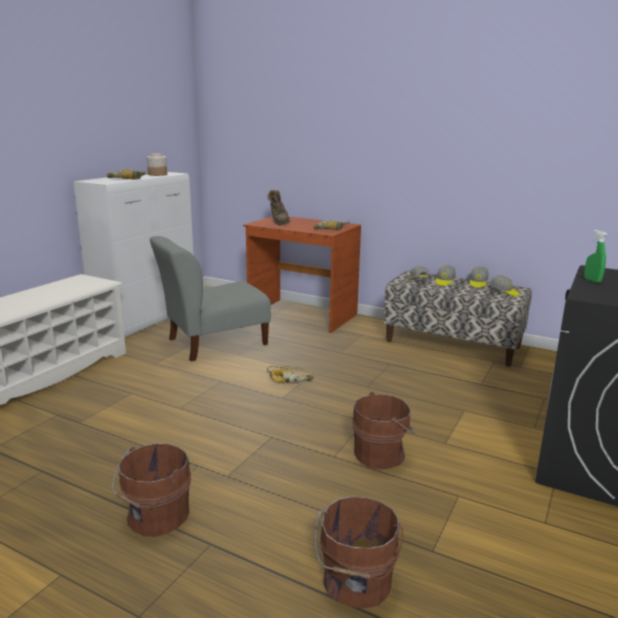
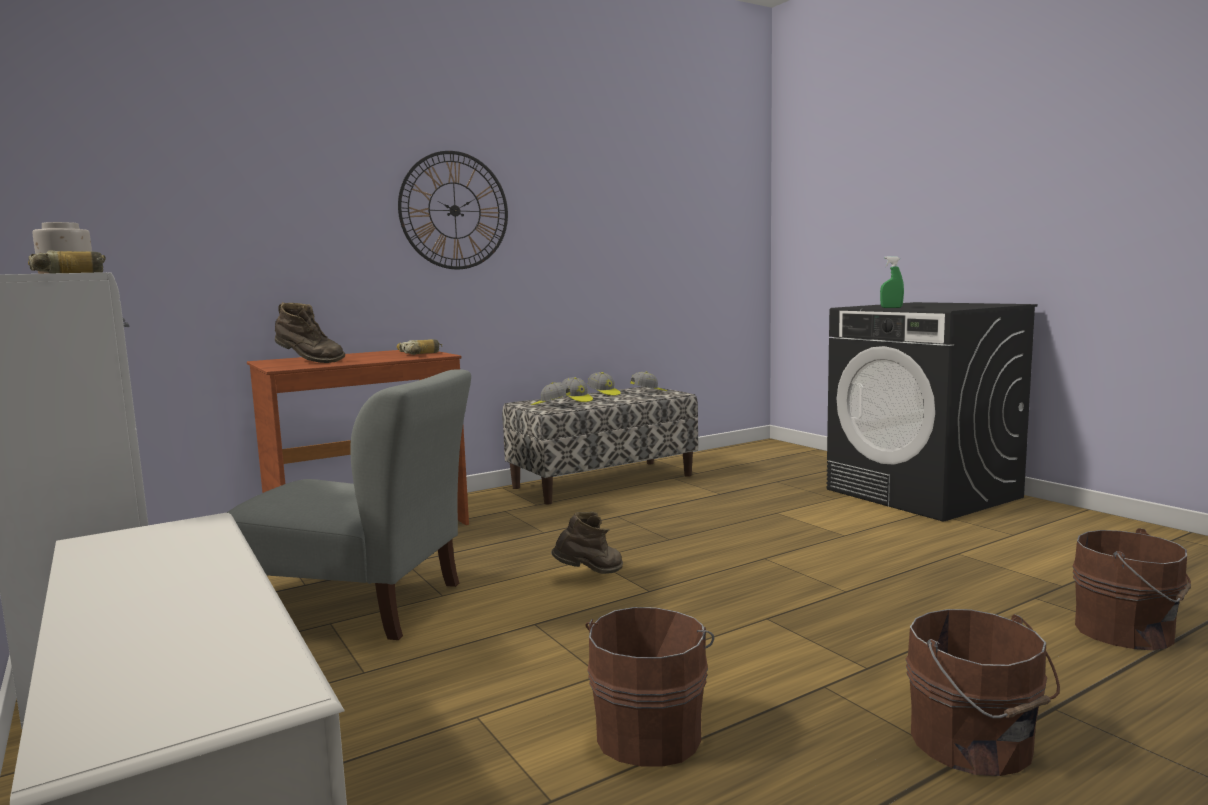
camera: 60 degrees left, 10 degrees down
(213, 343) = (361, 605): grey chair -> grey chair turned 75 degrees counterclockwise
(290, 378) = (590, 575): power drill -> brown boot
(381, 454) = (854, 567): brown bucket -> brown bucket (650, 732)
(393, 139) = (454, 210): none -> wall clock

